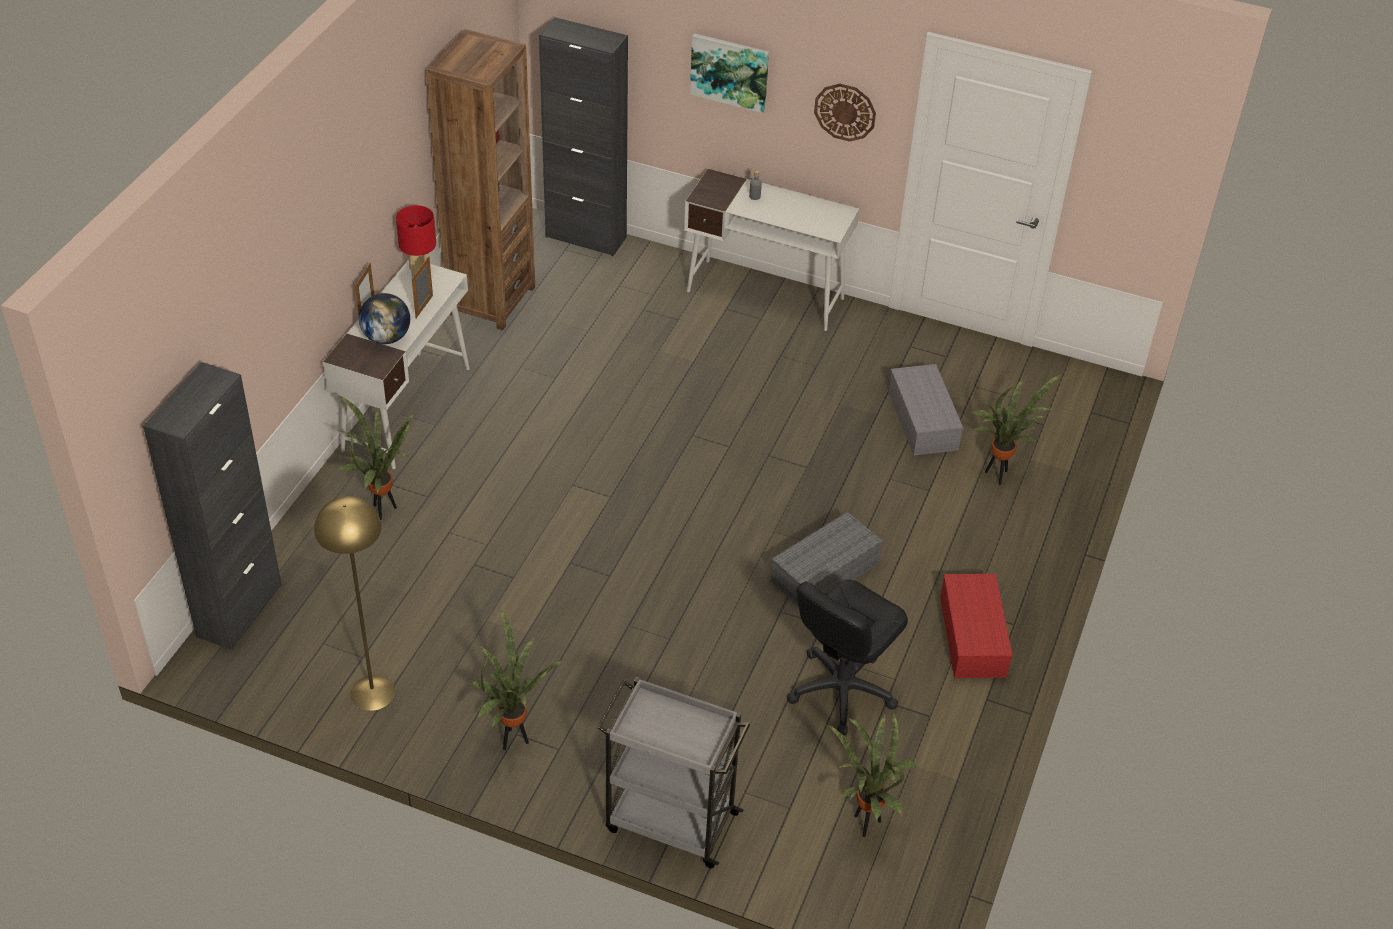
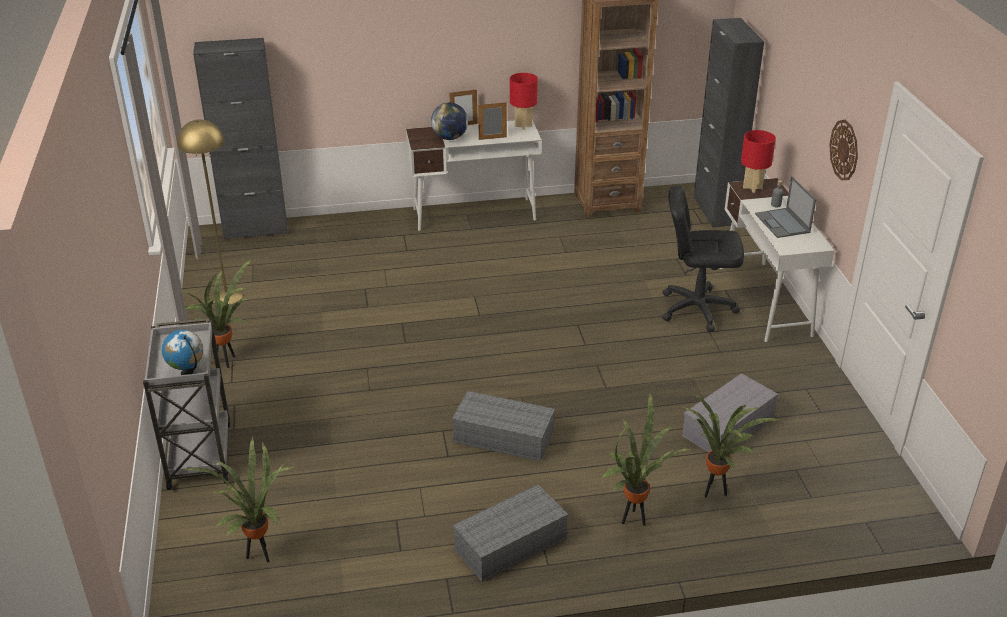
camera: 60 degrees right, 10 degrees down
(383, 509) = (380, 240): potted plant -> potted plant (634, 519)
(711, 193) = (752, 188): none -> red table lamp
(711, 732) = (187, 373): none -> globe
(730, 71) = (801, 90): picture -> none
(790, 211) = (783, 223): none -> laptop
(841, 690) = (388, 491): black office chair -> black office chair (697, 309)
(974, 638) = (509, 545): red storage box -> grey storage box

